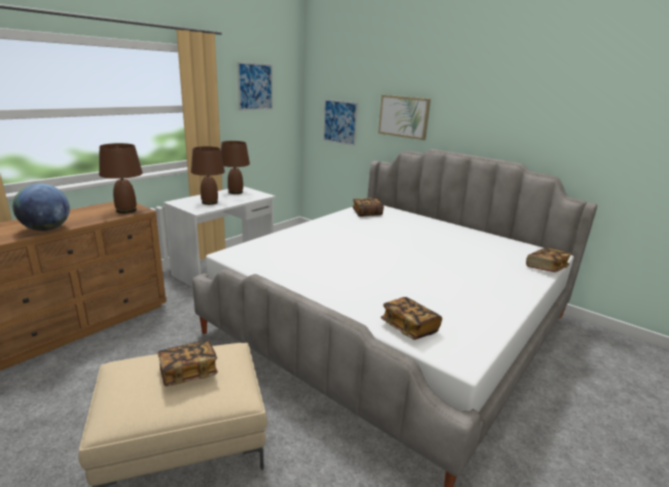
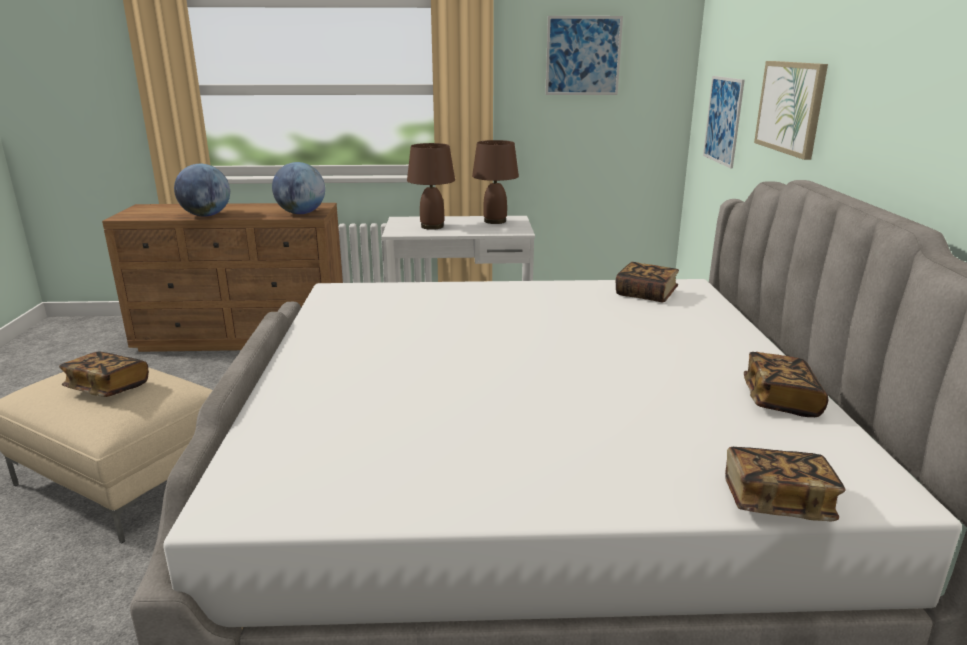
camera: 50 degrees right, 0 degrees up
(126, 211) = (301, 213): brown table lamp -> globe
(409, 328) = (280, 443): book -> book (780, 400)

